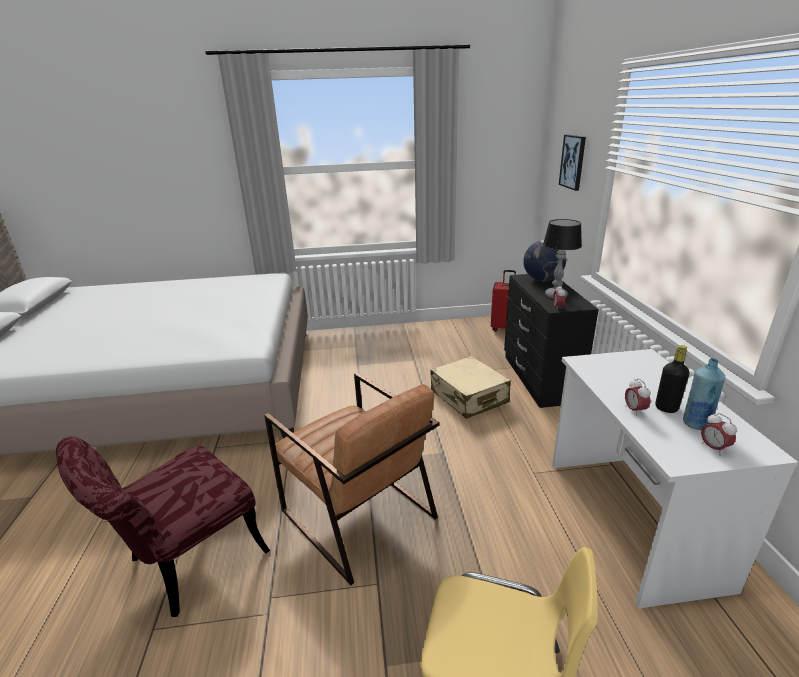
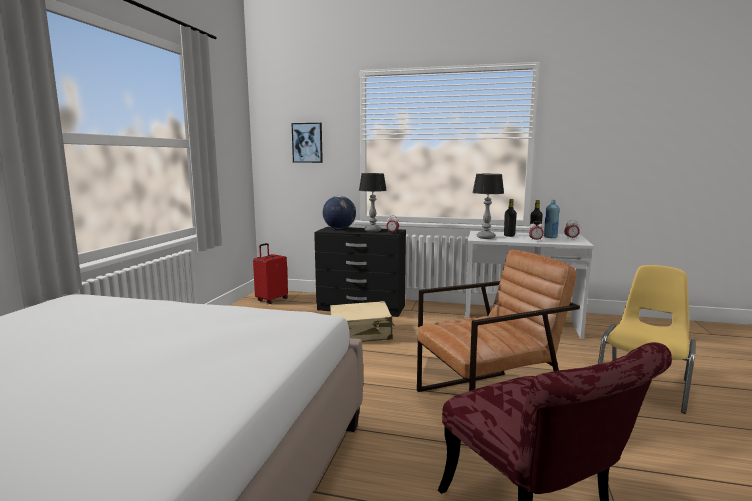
camera: 70 degrees left, 15 degrees down
(603, 366) = (485, 237): none -> table lamp
(648, 383) = (509, 236): none -> black bottle

